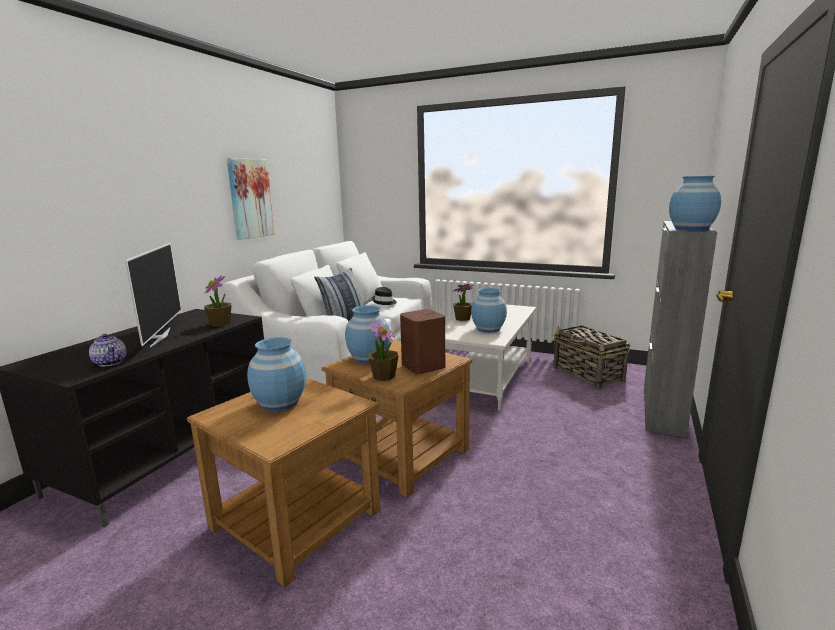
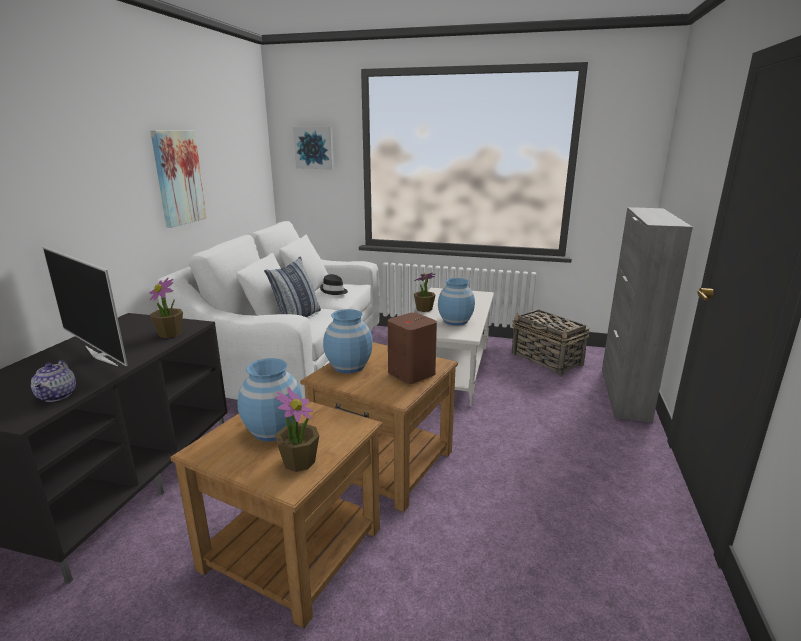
camera: 10 degrees left, 5 degrees up
(110, 362) = (58, 395): teapot -> teapot turned 45 degrees clockwise
(159, 337) = (102, 355): television -> television turned 150 degrees clockwise
(377, 177) = (314, 148): none -> picture
(383, 376) = (374, 388): potted plant -> potted plant (299, 461)
(691, 229) = (665, 222): blue vase -> none

